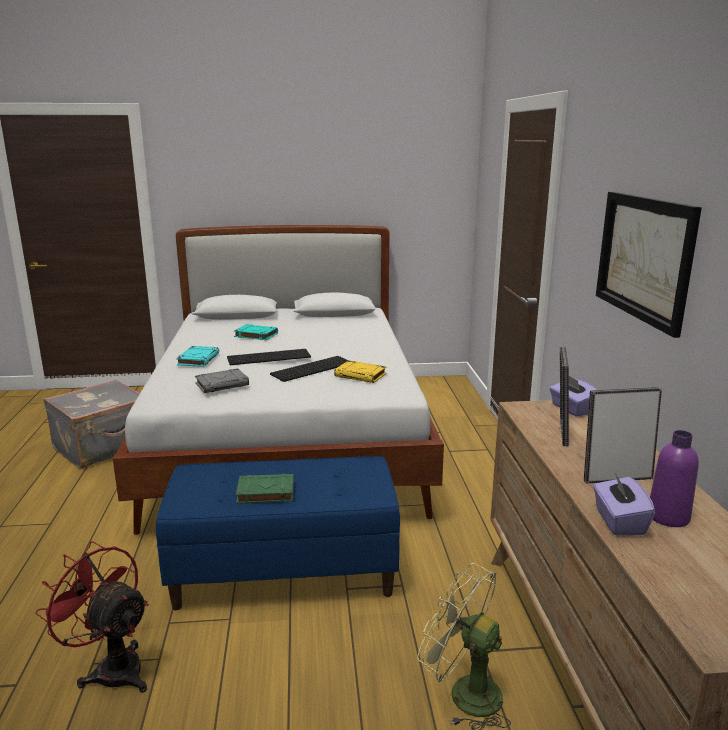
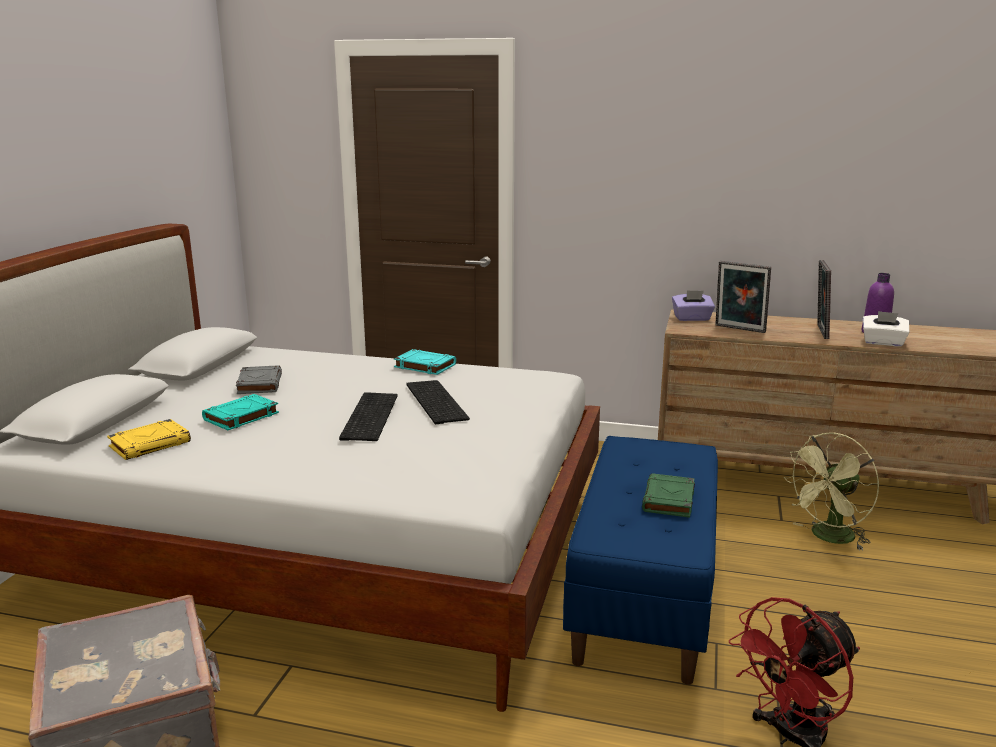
camera: 70 degrees left, 0 degrees up
(198, 359) = (317, 461): turquoise book -> turquoise book (424, 366)
(222, 384) = (457, 450): grey book -> grey book (259, 384)
(361, 375) = (483, 383): yellow book -> yellow book (150, 444)
(618, 521) = (883, 342): purple tissue box -> white tissue box
(644, 258) = (709, 181): picture -> none

